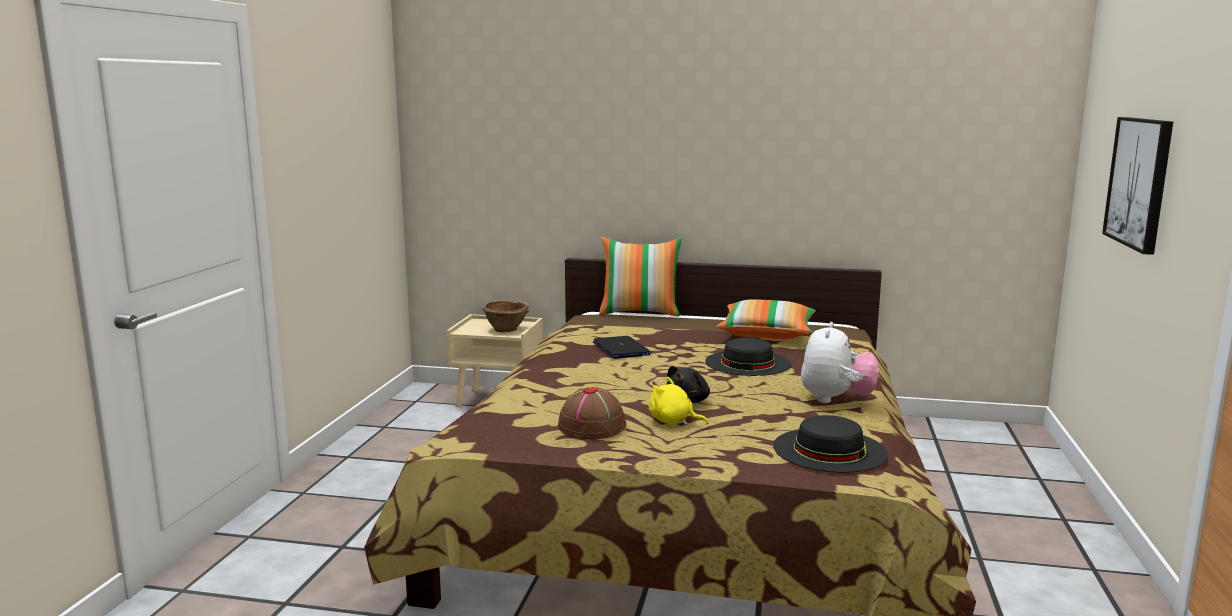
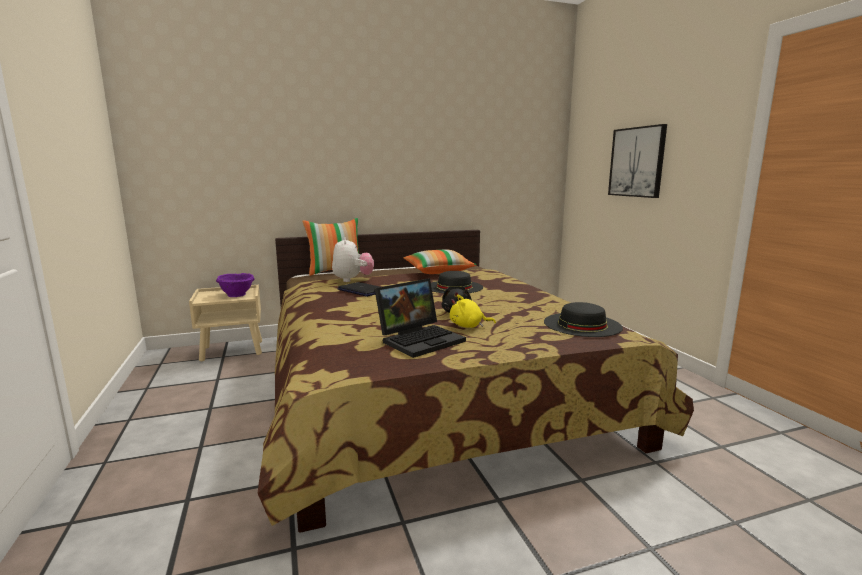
camera: 30 degrees left, 0 degrees up
(506, 329) = (237, 295): brown bowl -> purple bowl
(592, 426) = (421, 339): brown hat -> laptop
(836, 399) = (535, 298): plush toy -> plush toy (353, 280)

